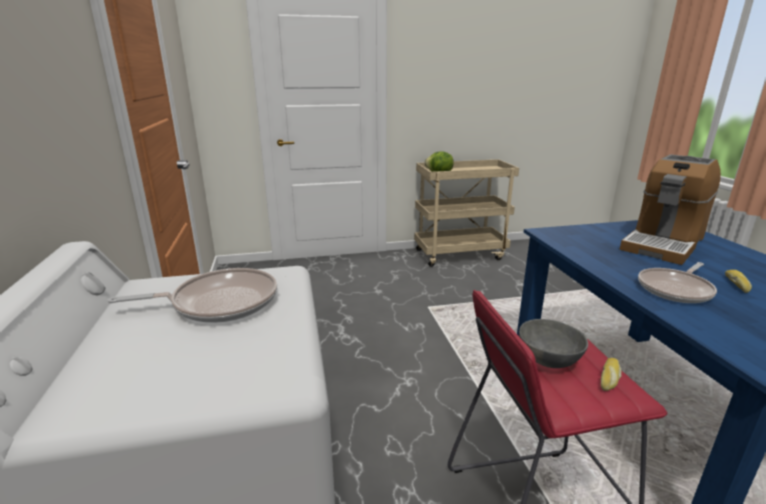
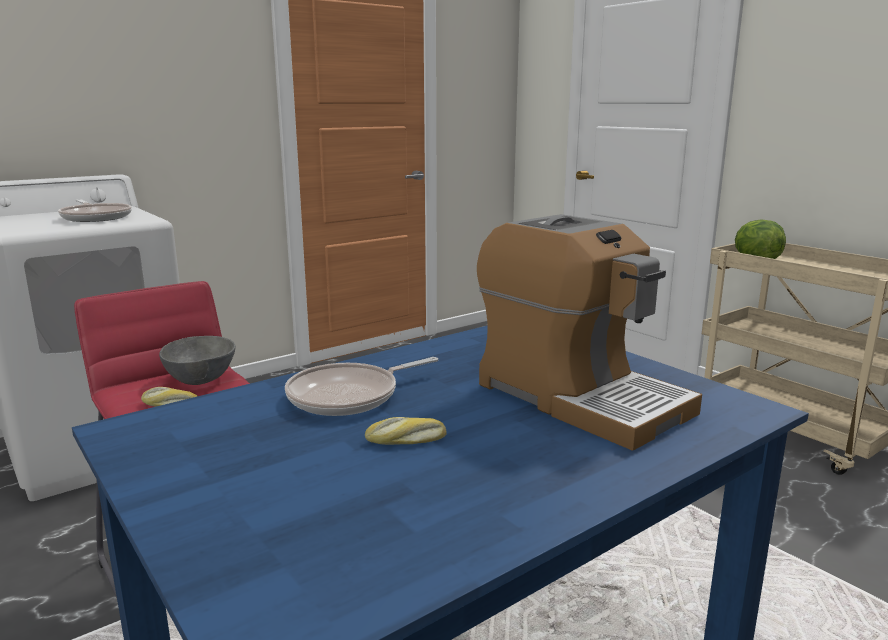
camera: 65 degrees right, 5 degrees down
(663, 243) = (579, 397): coffee machine -> coffee machine turned 150 degrees counterclockwise
(676, 289) = (349, 396): frying pan -> frying pan turned 60 degrees counterclockwise

